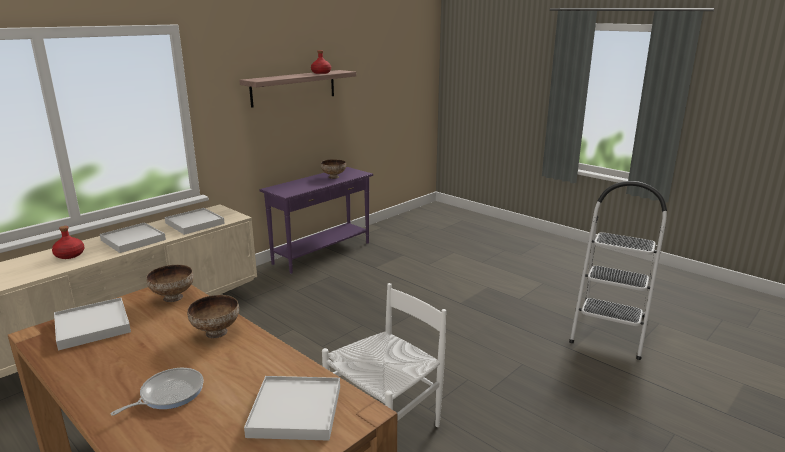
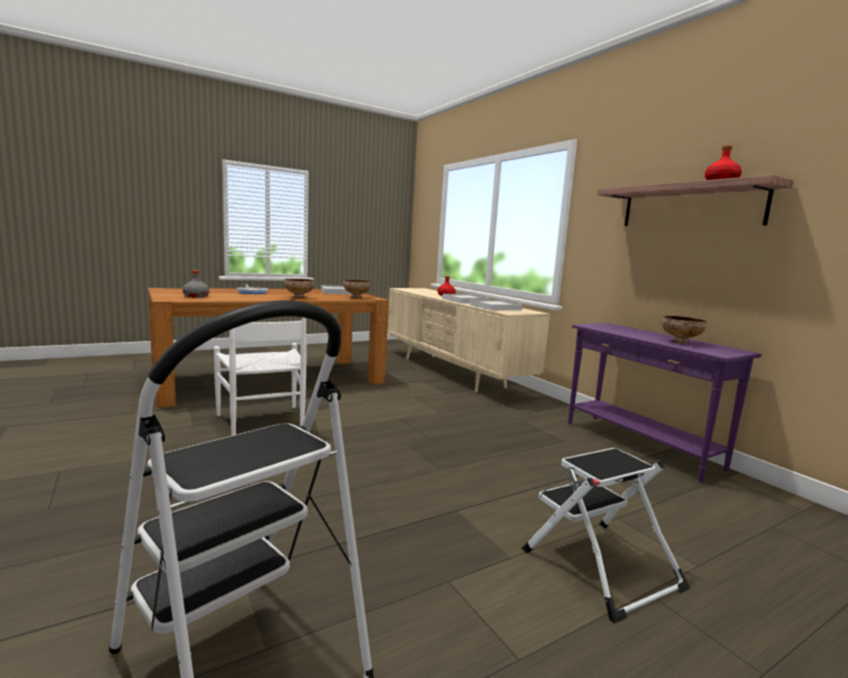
camera: 105 degrees right, 10 degrees down
(295, 411) = (196, 296): white tray -> grey bottle
(472, 269) = (601, 564): none -> step ladder

